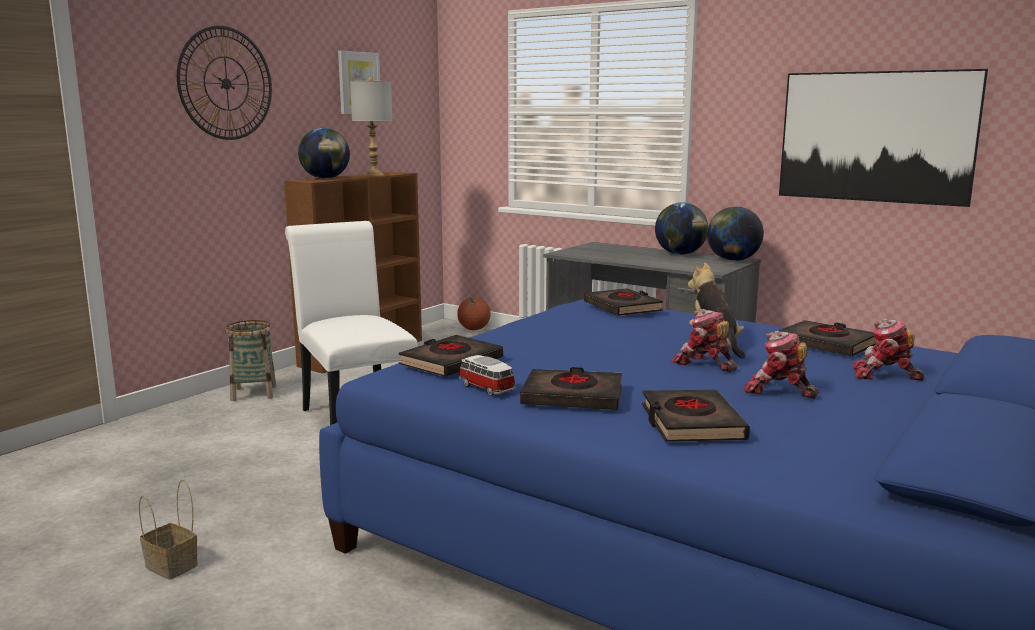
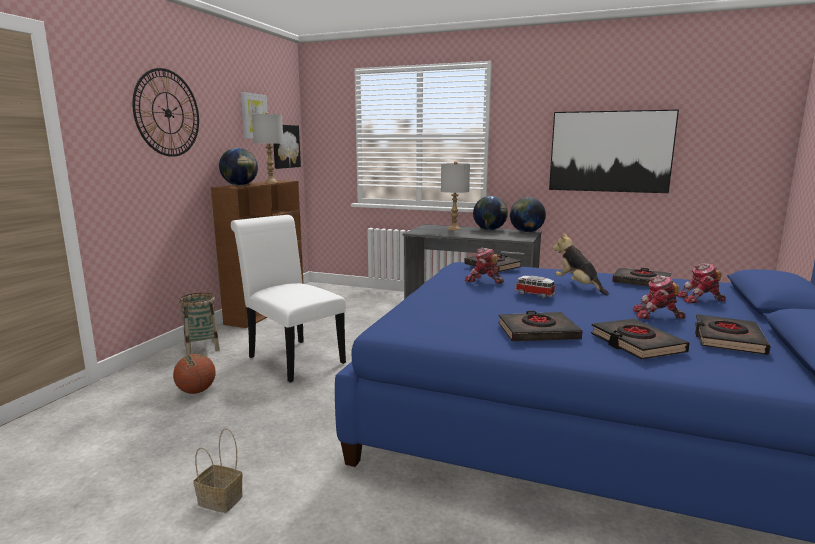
camera: 15 degrees left, 0 degrees up
(409, 124) = (285, 146): none -> picture
(451, 362) = (424, 314): black book -> black book (727, 339)
(474, 329) = (335, 288): basketball -> basketball (196, 391)
(485, 388) = (470, 331): toy car -> toy car (534, 294)
(627, 251) = (454, 229): none -> grey table lamp
(704, 364) = (590, 301): toy robot -> toy robot (483, 280)

